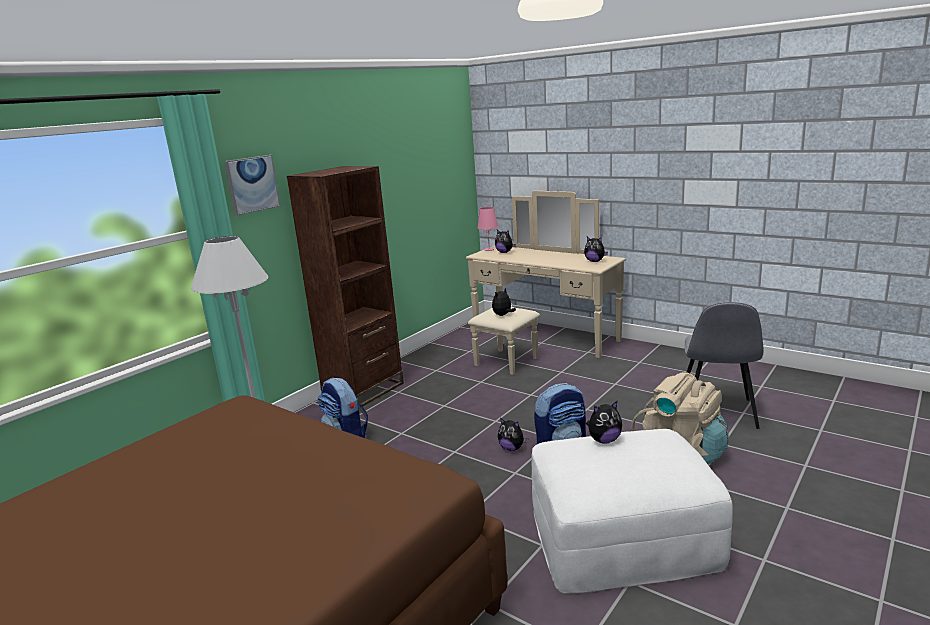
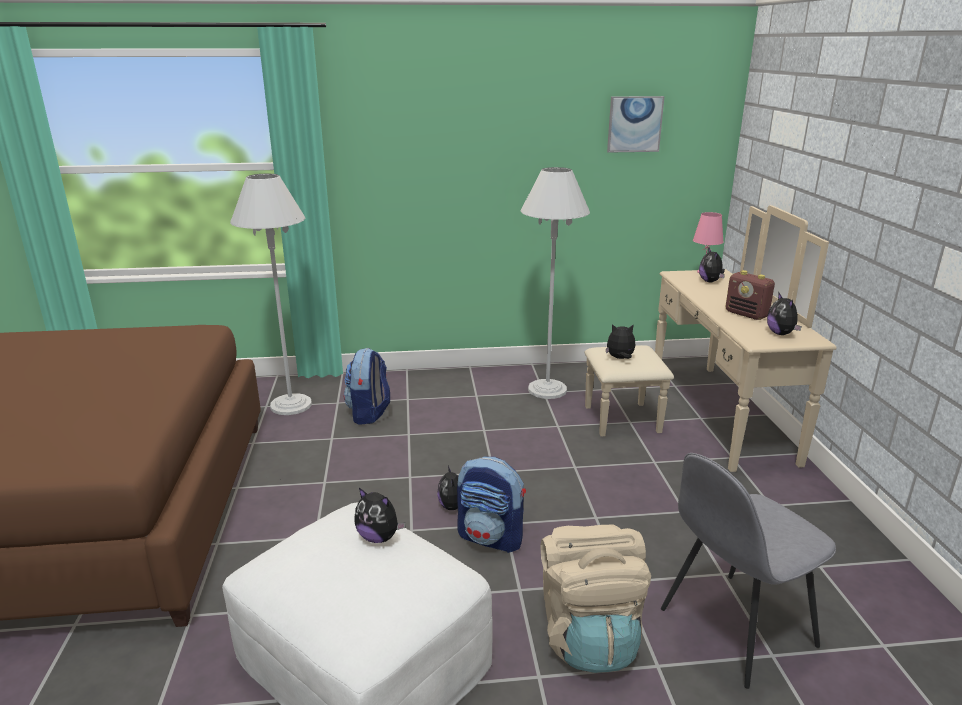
camera: 45 degrees right, 5 degrees up
(252, 184) = (365, 127): picture -> picture (634, 124)
(364, 391) = (454, 380): brown bookcase -> none
(435, 368) = (547, 389): none -> white floor lamp
(560, 259) = (747, 314): none -> radio

